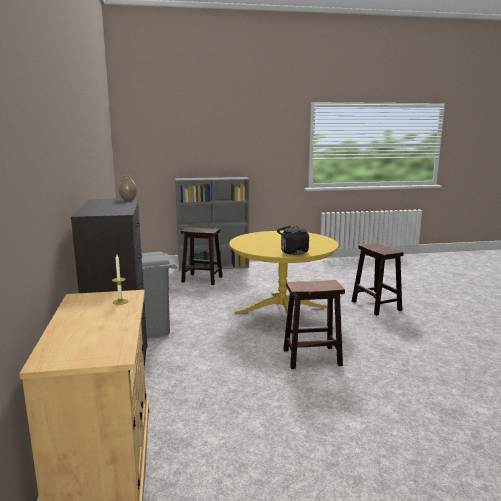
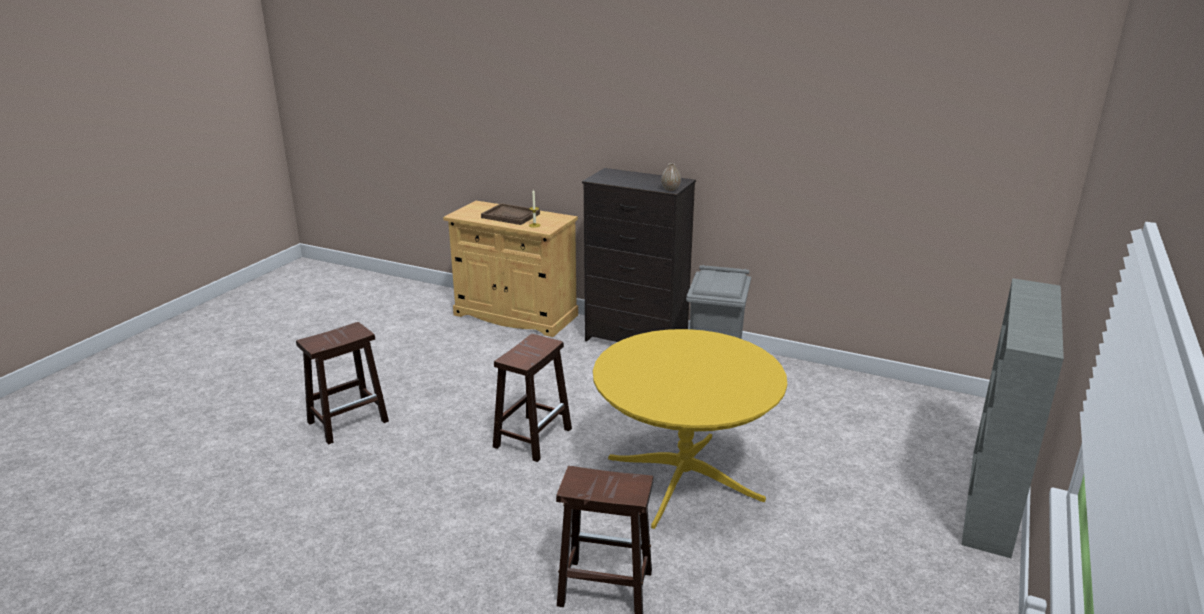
camera: 125 degrees right, 10 degrees up
(92, 322) = (511, 216): none -> brown tray
(201, 279) = (902, 460): brown stool -> brown stool (349, 421)
(292, 253) = (624, 356): black kettle -> none

